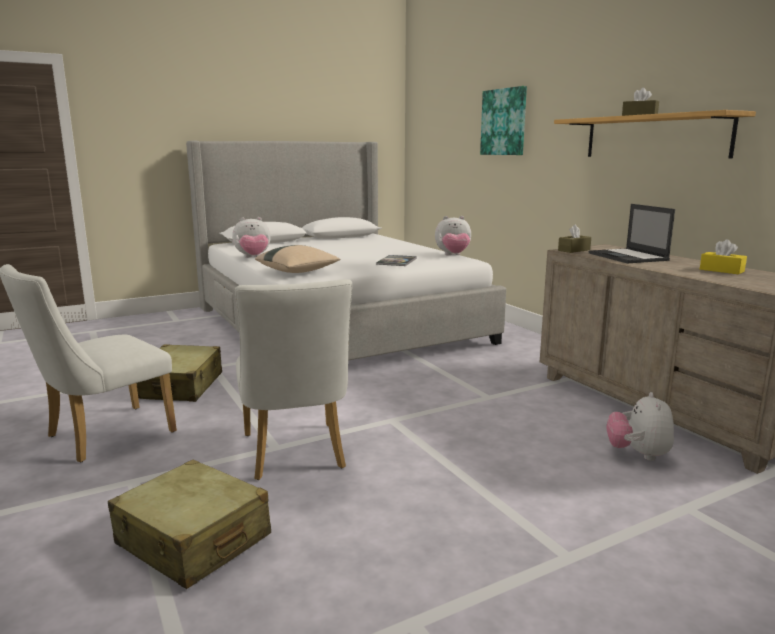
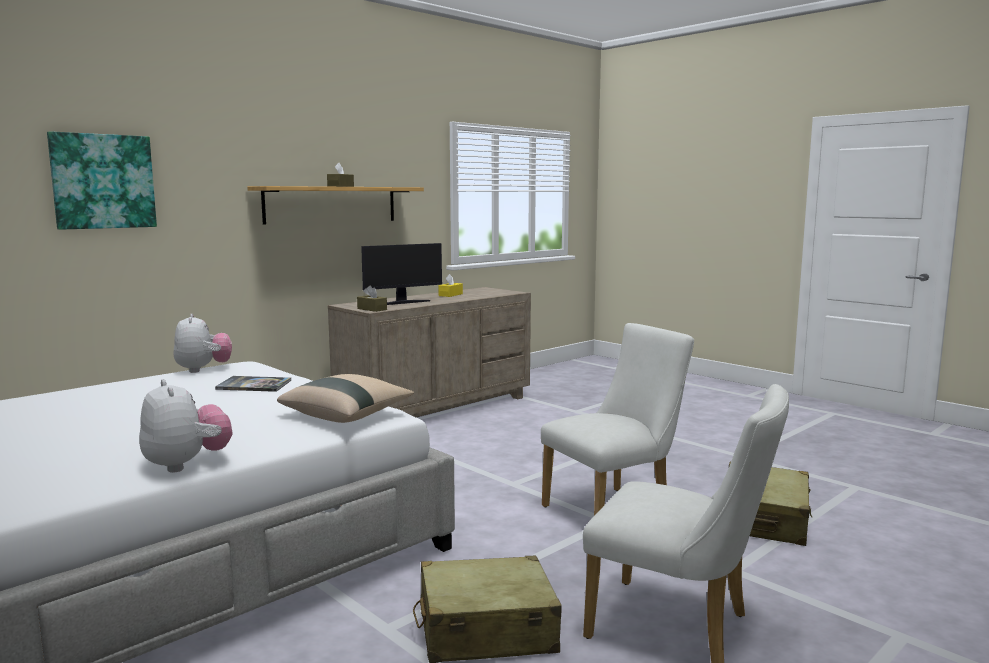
camera: 105 degrees left, 5 degrees down
(628, 257) = (402, 303): laptop -> monitor
(638, 454) = (517, 417): plush toy -> none

